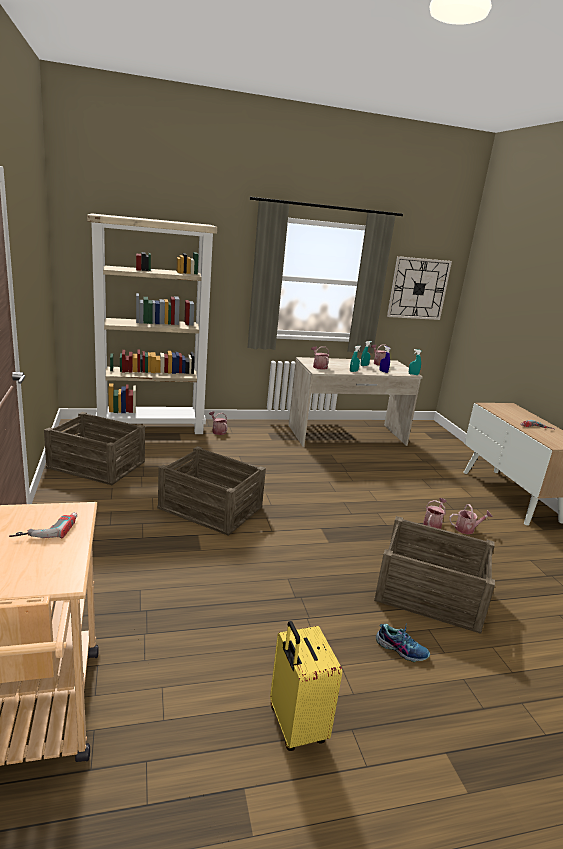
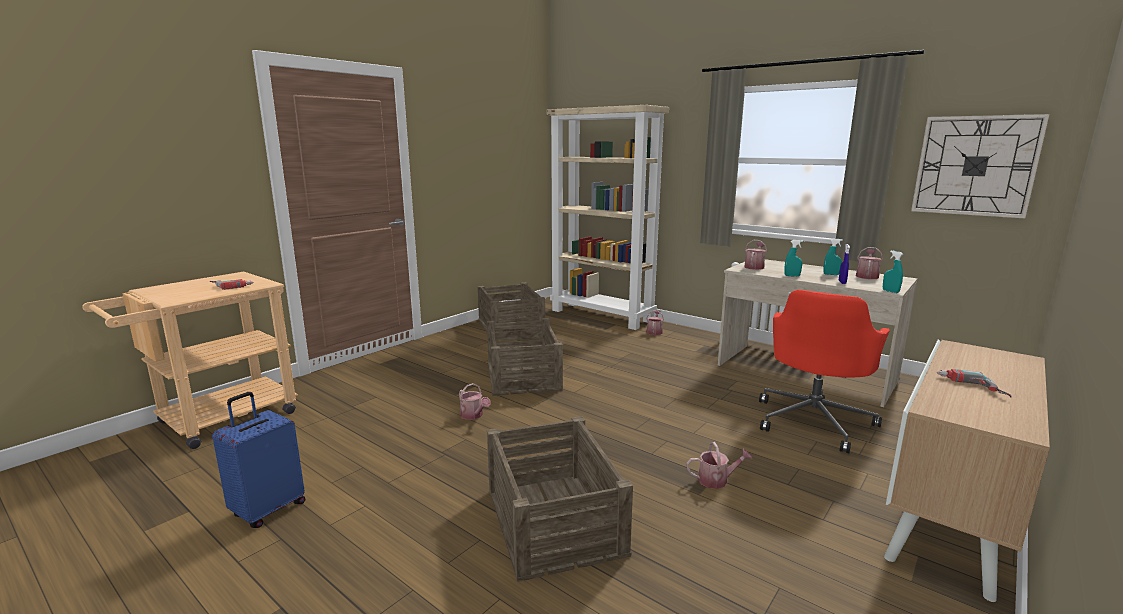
camera: 55 degrees right, 5 degrees down
(295, 726) = (268, 509): yellow suitcase -> blue suitcase
(401, 466) = (814, 421): none -> red office chair
(401, 649) = (424, 532): shoe -> none
(467, 529) = (755, 508): watering can -> watering can (473, 415)

